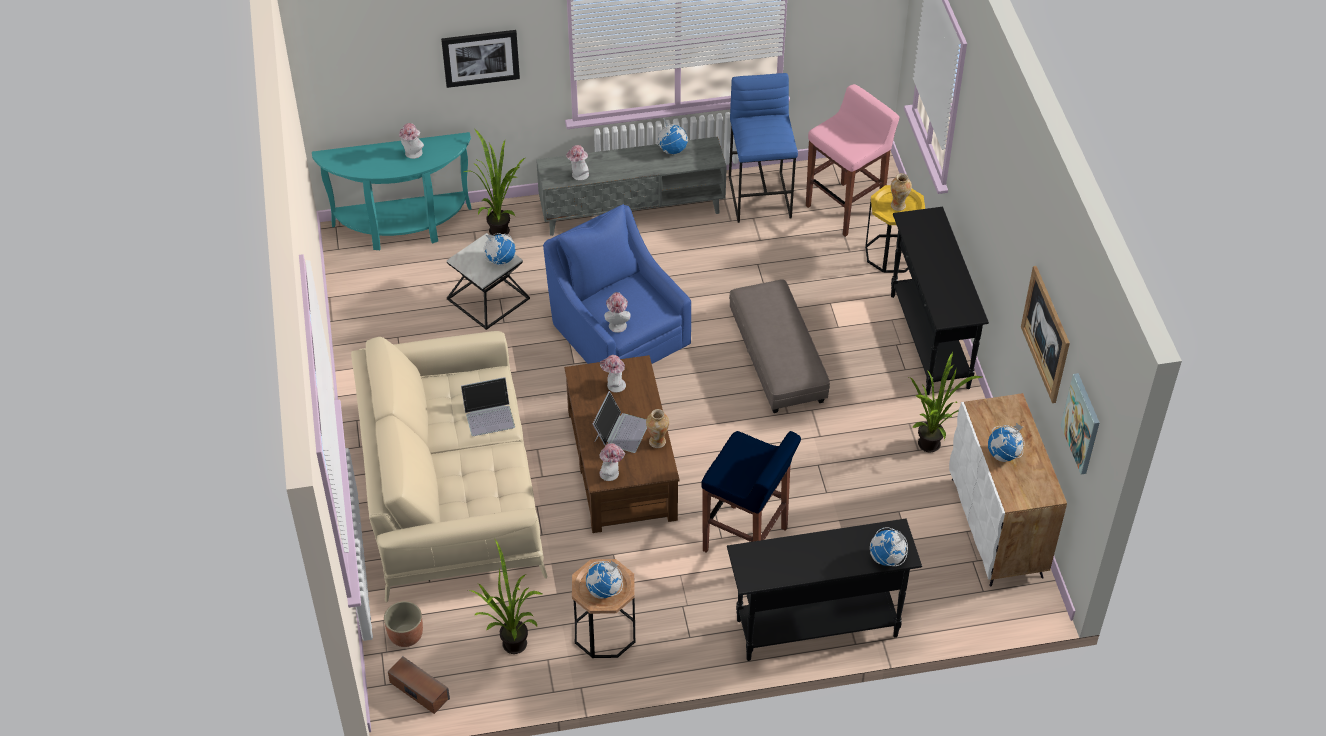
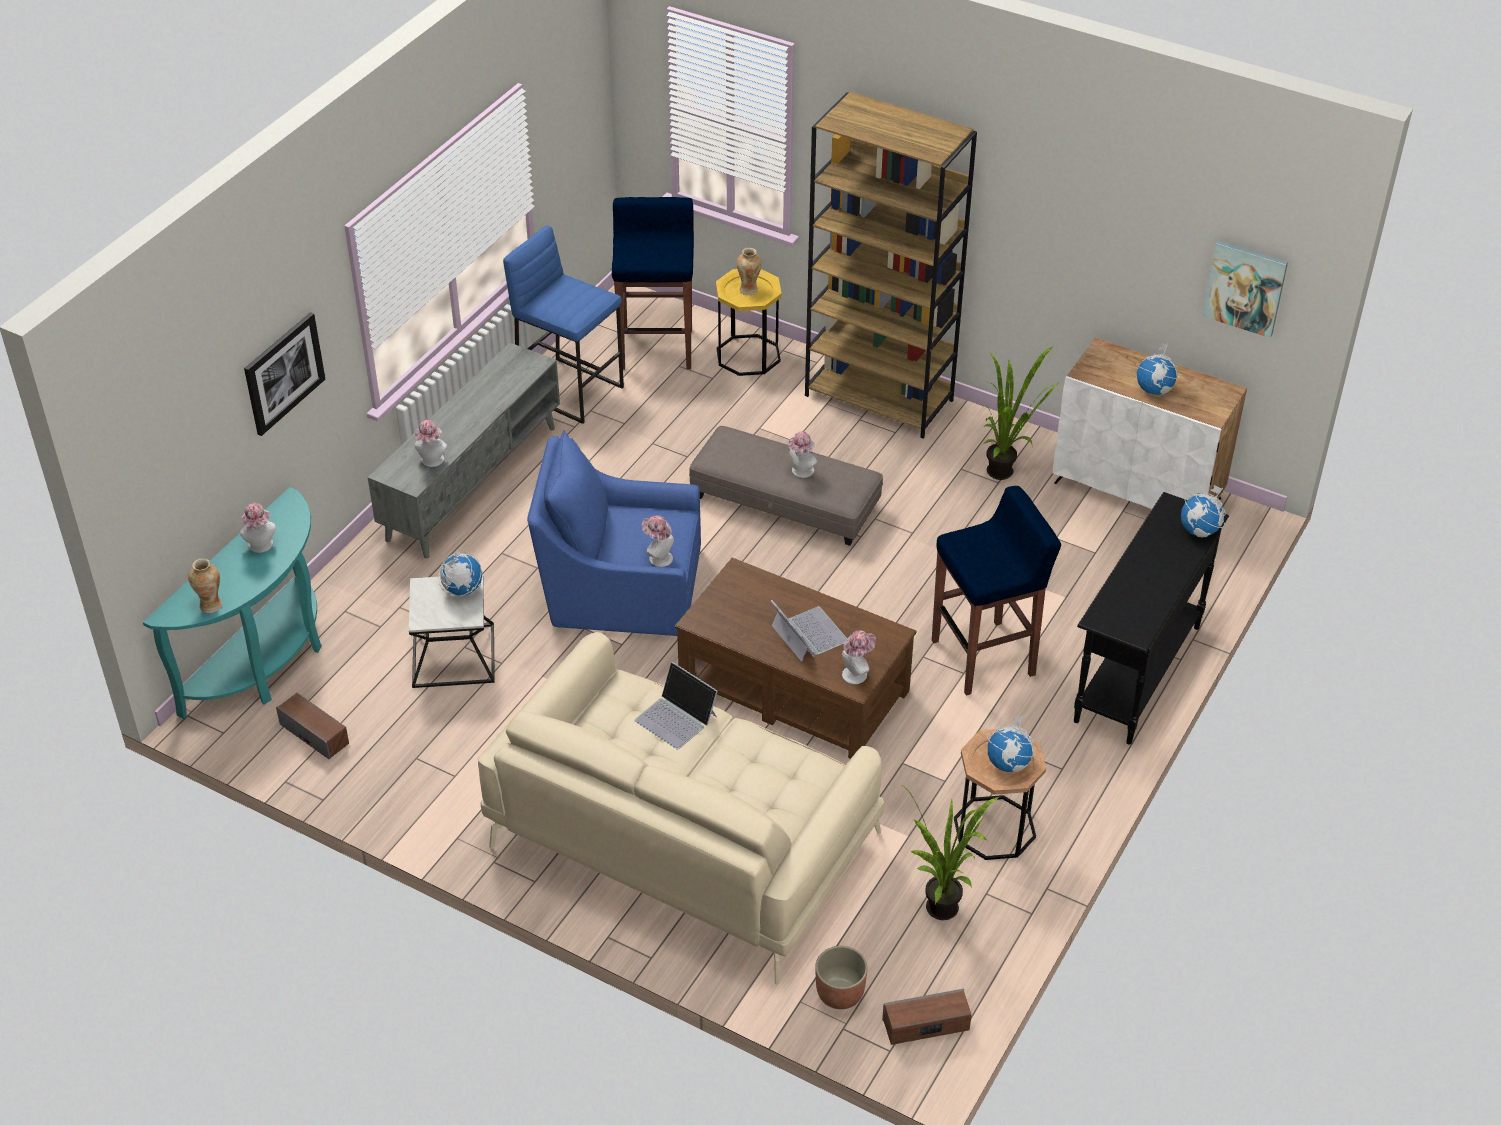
camera: 50 degrees left, 5 degrees down
(373, 284) = (315, 733): none -> speaker
(489, 415) = (676, 718): laptop -> laptop turned 105 degrees clockwise
(499, 228) = (366, 589): potted plant -> none
(613, 385) = (742, 604): hat -> hat (801, 472)
(657, 441) = (851, 616): vase -> vase (211, 605)
(672, 149) = (486, 380): globe -> none
(845, 209) = (657, 348): pink stool -> blue stool
(929, 341) = (880, 398): black console table -> brown bookcase
(1046, 334) = (1121, 245): picture -> none

